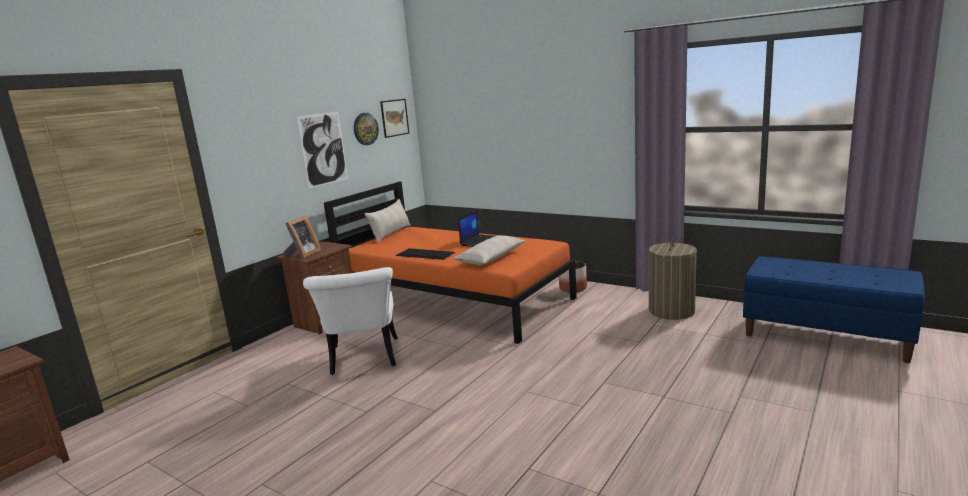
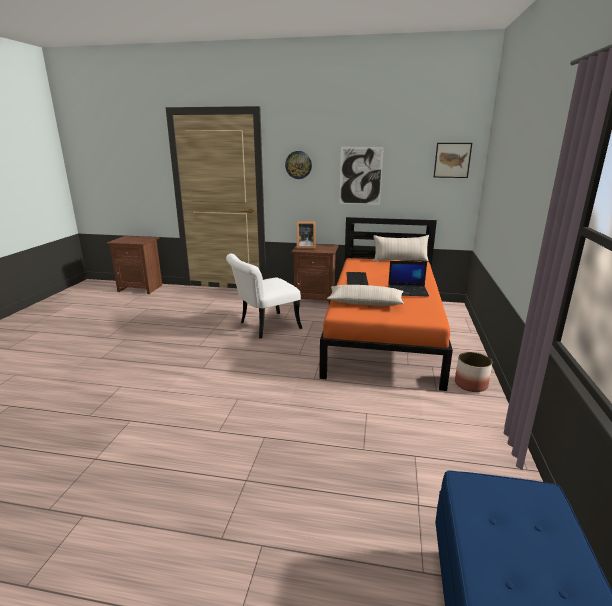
camera: 65 degrees right, 5 degrees up
(365, 129) = (411, 166): wall clock -> wall clock (298, 165)
(671, 311) = (469, 467): laundry basket -> none

